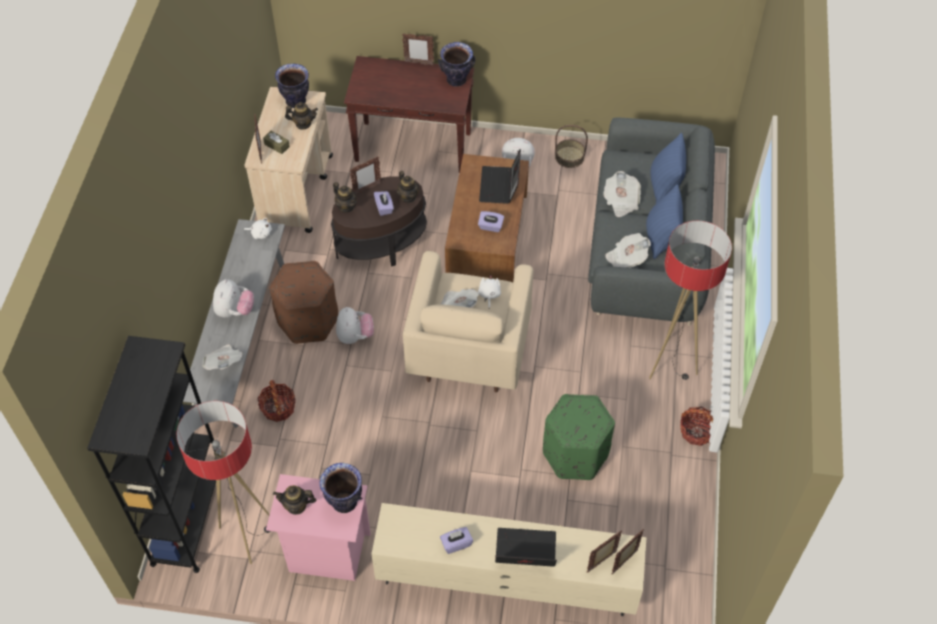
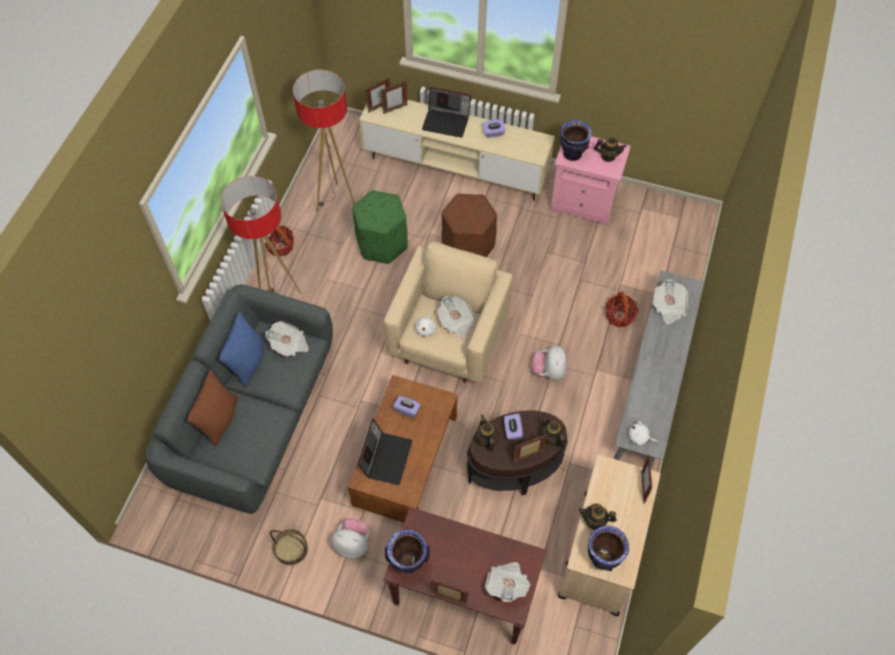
camera: 170 degrees left, 5 degrees up
(189, 518) = (688, 241): black bookcase -> none
(235, 311) = (661, 356): plush toy -> none
(247, 536) = (642, 222): floor lamp -> floor lamp (336, 201)
(277, 145) = (624, 494): brown tissue box -> none
(308, 320) = (592, 393): brown ottoman -> brown ottoman (468, 246)
(621, 201) = (270, 409): newspaper -> newspaper (507, 584)
(664, 185) = (219, 419): blue pillow -> brown pillow

